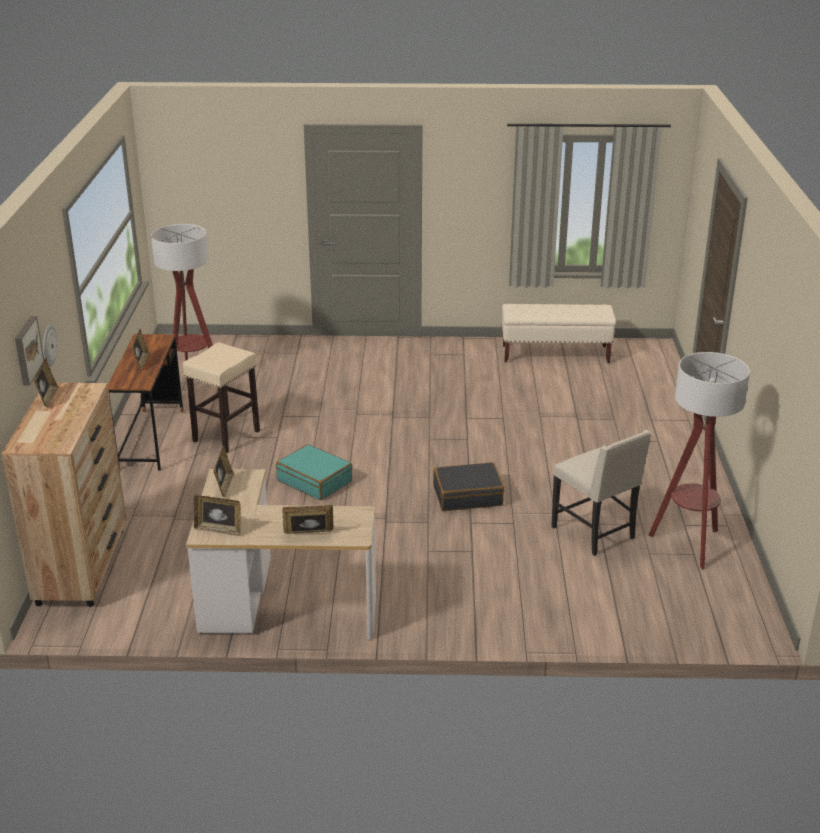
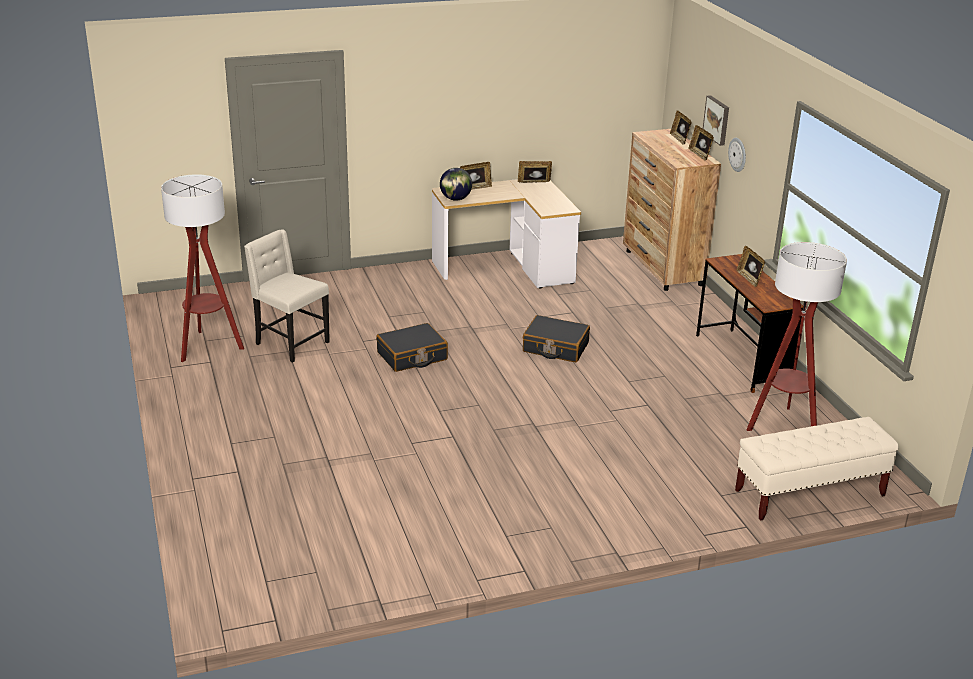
camera: 160 degrees right, 0 degrees up
(224, 486) = (558, 203): picture frame -> picture frame (679, 139)
(226, 436) = (677, 374): beige stool -> none
(315, 481) = (555, 347): turquoise suitcase -> black suitcase
(351, 516) = (455, 199): none -> globe
(555, 354) = (378, 562): beige bench -> beige bench (809, 493)

